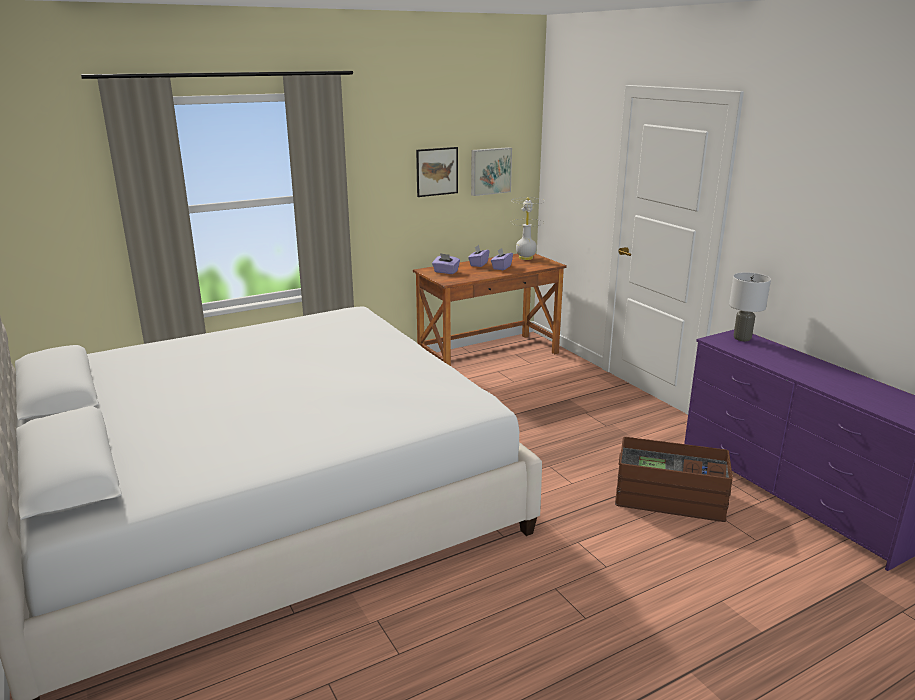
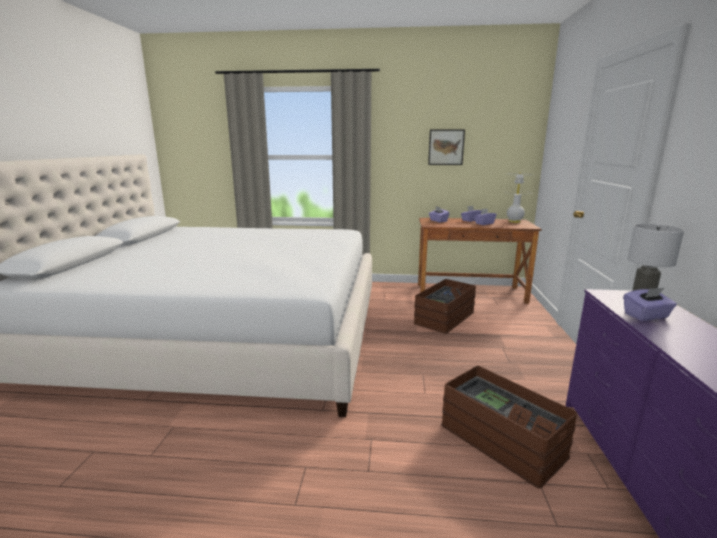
camera: 35 degrees right, 5 degrees down
(490, 171) = (493, 150): picture -> none
(496, 395) = (444, 317): none -> brown storage box
(762, 355) = (646, 316): none -> purple tissue box

